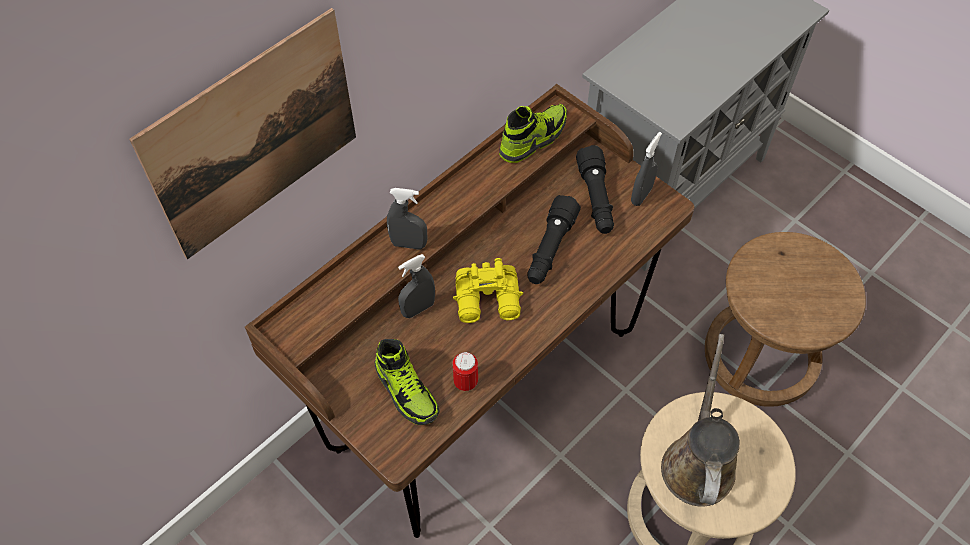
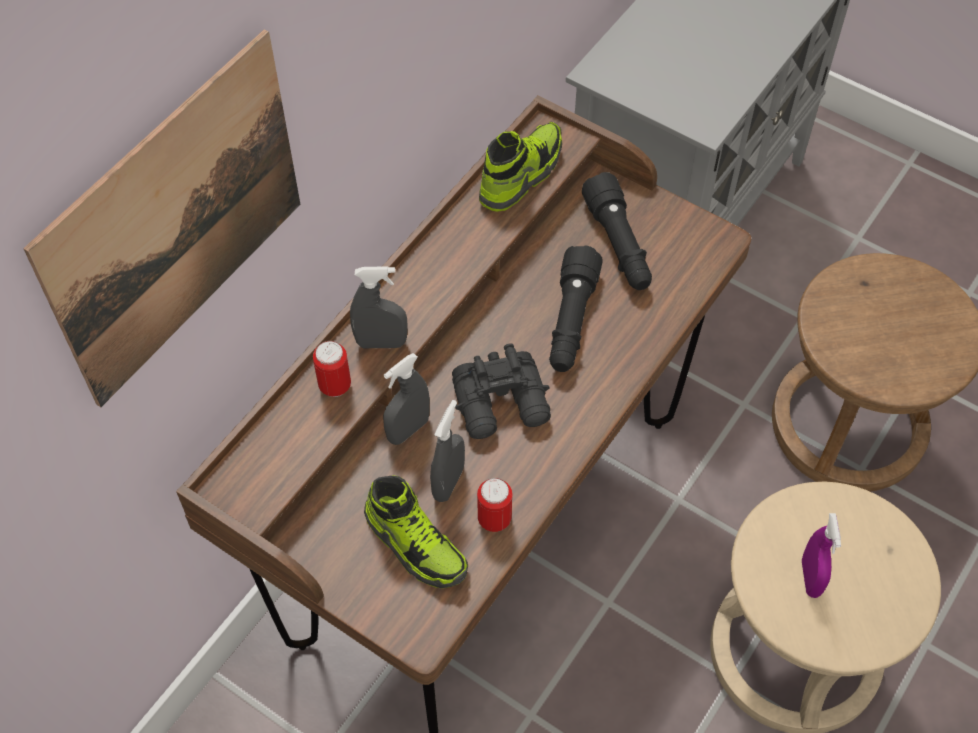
camera: 10 degrees left, 0 degrees up
(370, 270) = (335, 386): none -> can
(489, 301) = (503, 404): yellow binoculars -> black binoculars
(641, 195) = (678, 232): grey spray bottle -> grey spray bottle (448, 483)
(698, 462) = (810, 578): brown watering can -> purple spray bottle

